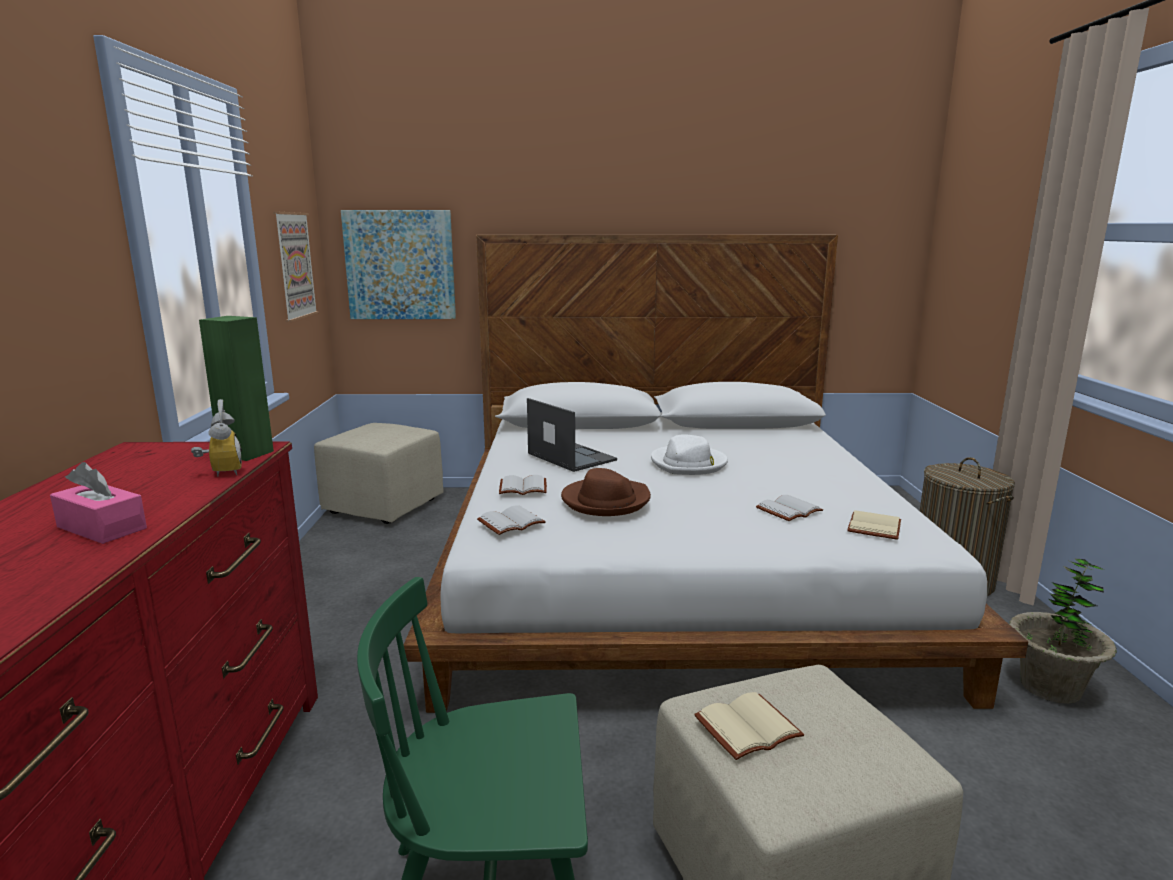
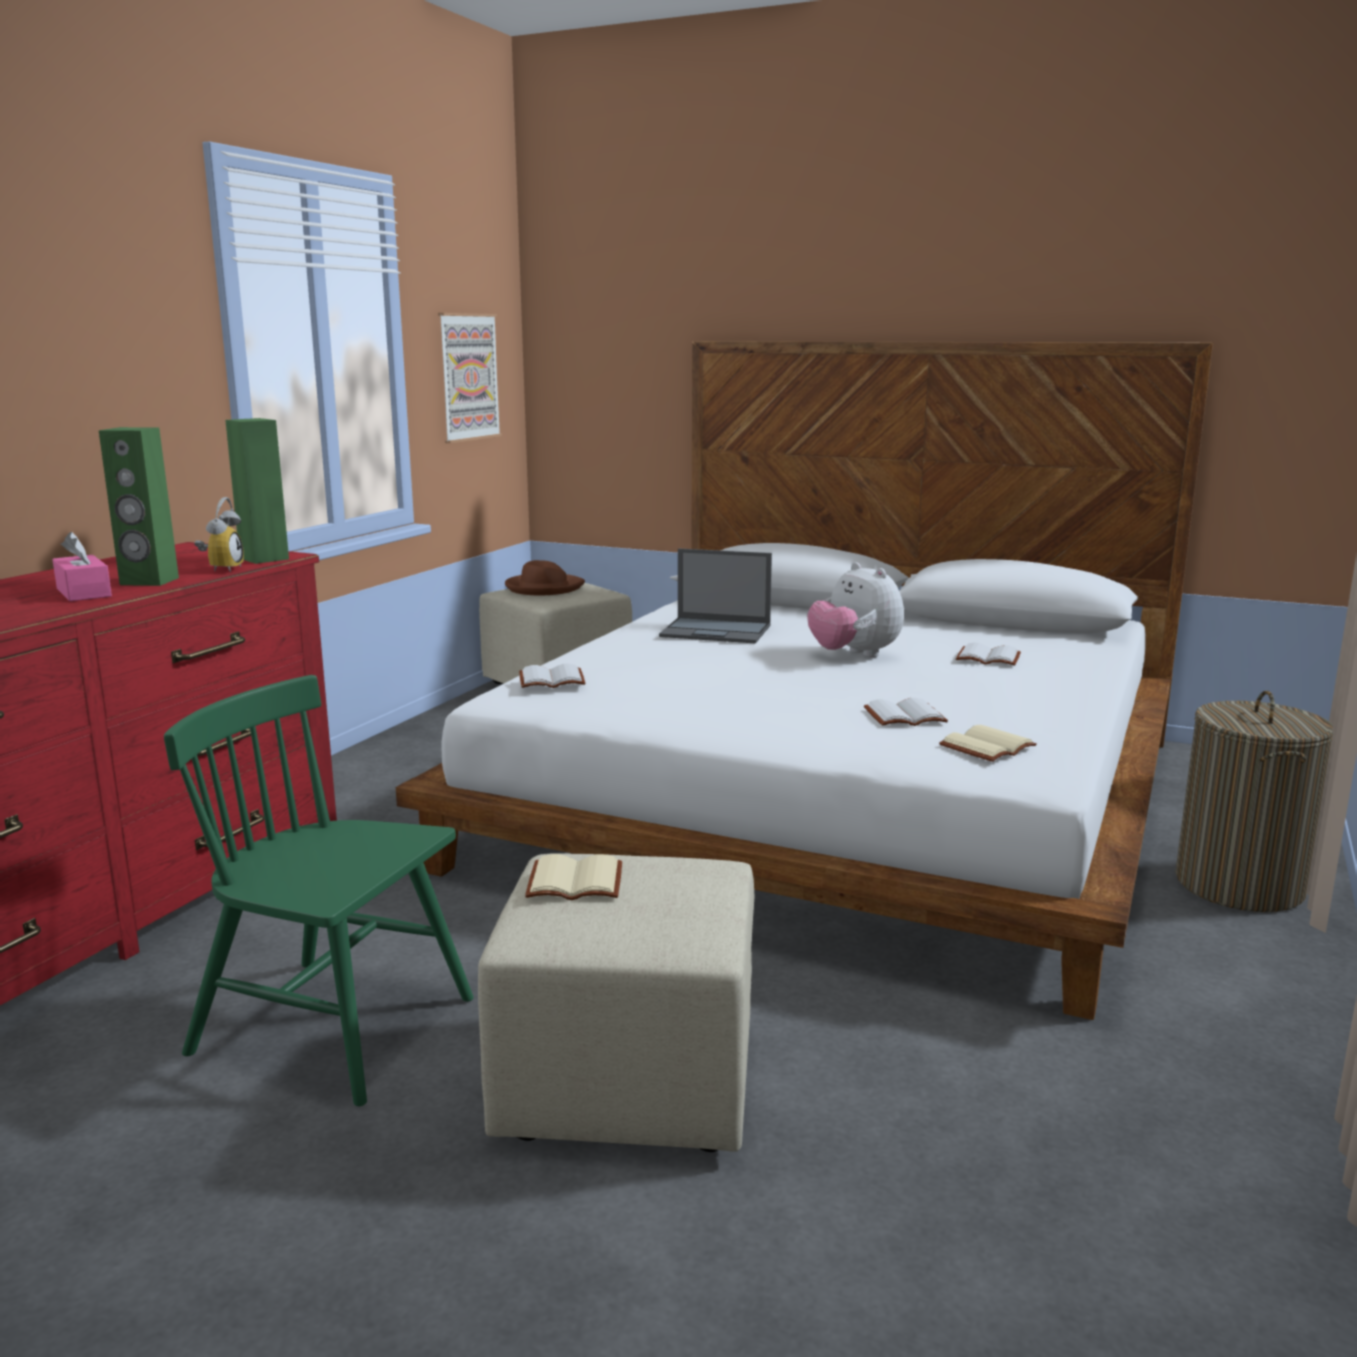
camera: 25 degrees right, 0 degrees up
(161, 500) = (149, 581): none -> green speaker
(400, 265) = (607, 380): picture -> none
(522, 488) = (611, 653): white book -> white book (987, 658)
(570, 457) = (717, 631): laptop -> laptop turned 120 degrees clockwise
(605, 501) = (684, 675): brown hat -> brown hat (543, 588)
(689, 464) = (854, 655): white hat -> plush toy
(1050, 687) = (1217, 1022): potted plant -> none

